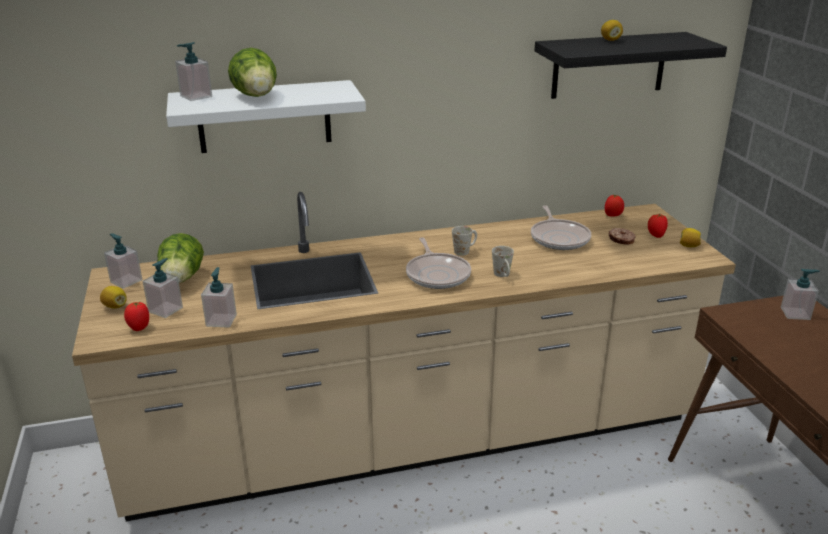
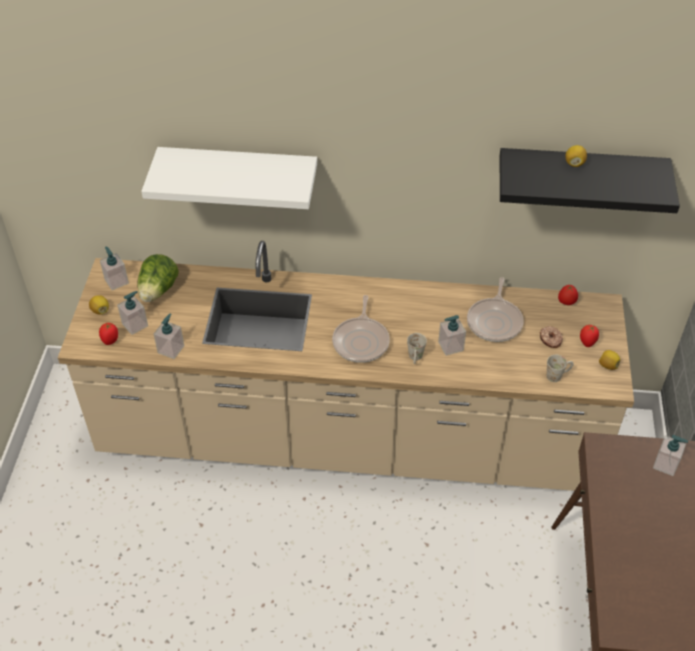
camera: 20 degrees right, 20 degrees up
(196, 96) = (176, 160): soap dispenser -> soap dispenser (450, 346)
(257, 97) = (223, 174): lettuce -> none
(465, 250) = (401, 316): white mug -> white mug (558, 375)

